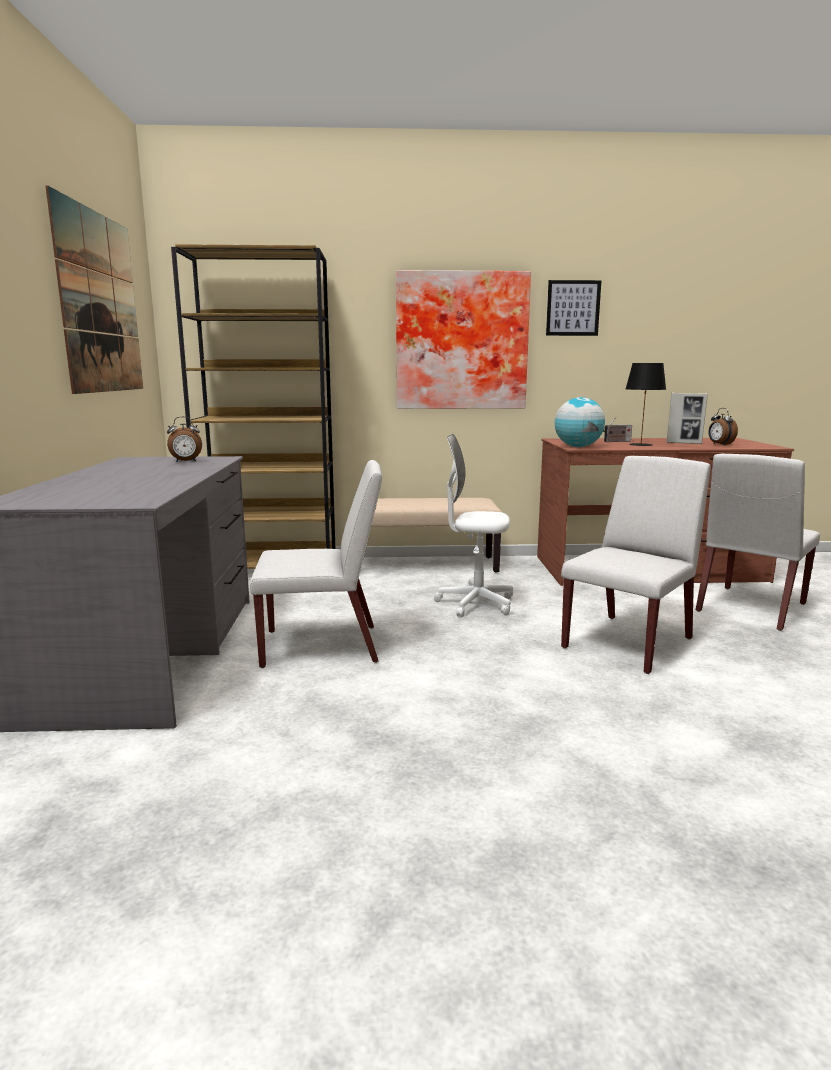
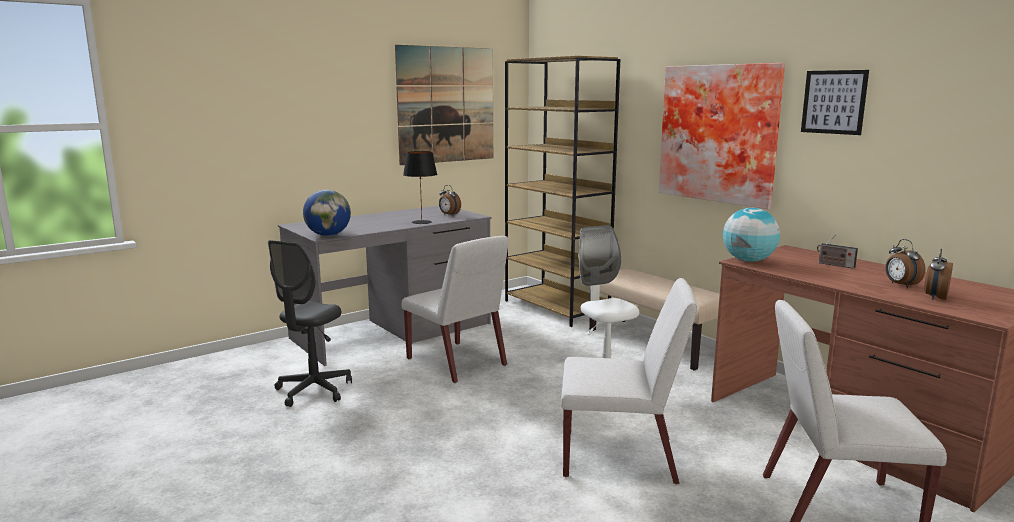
camera: 55 degrees right, 0 degrees up
(139, 499) = (328, 235): none -> globe
(251, 757) = (313, 391): none -> grey office chair
(640, 445) = (831, 274): black table lamp -> black table lamp (422, 222)
(684, 443) = (900, 285): picture frame -> alarm clock

